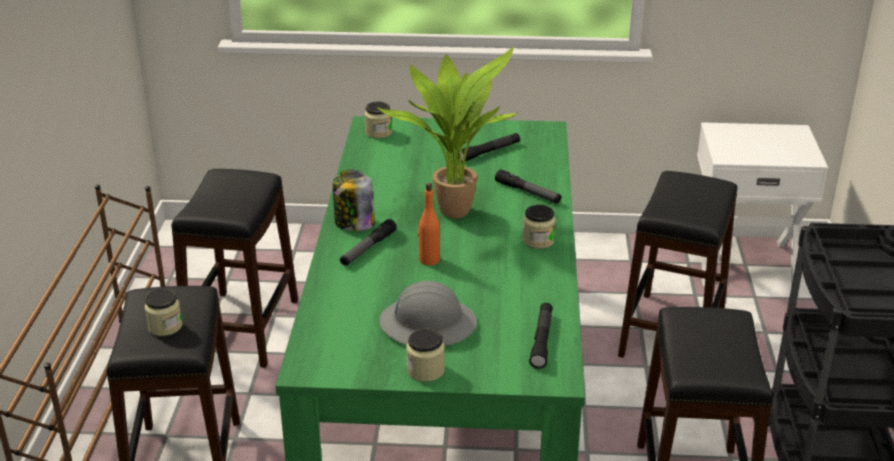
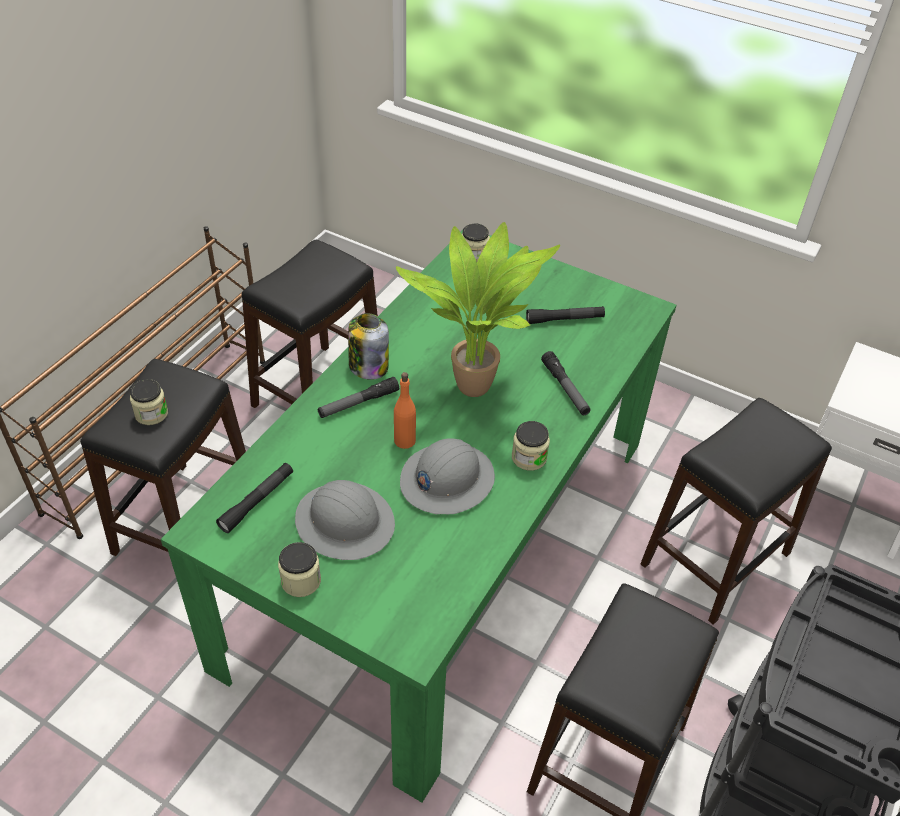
camera: 25 degrees right, 15 degrees up
(486, 273) = (446, 480): none -> grey hard hat
(542, 340) = (437, 592): black flashlight -> black flashlight (257, 501)

